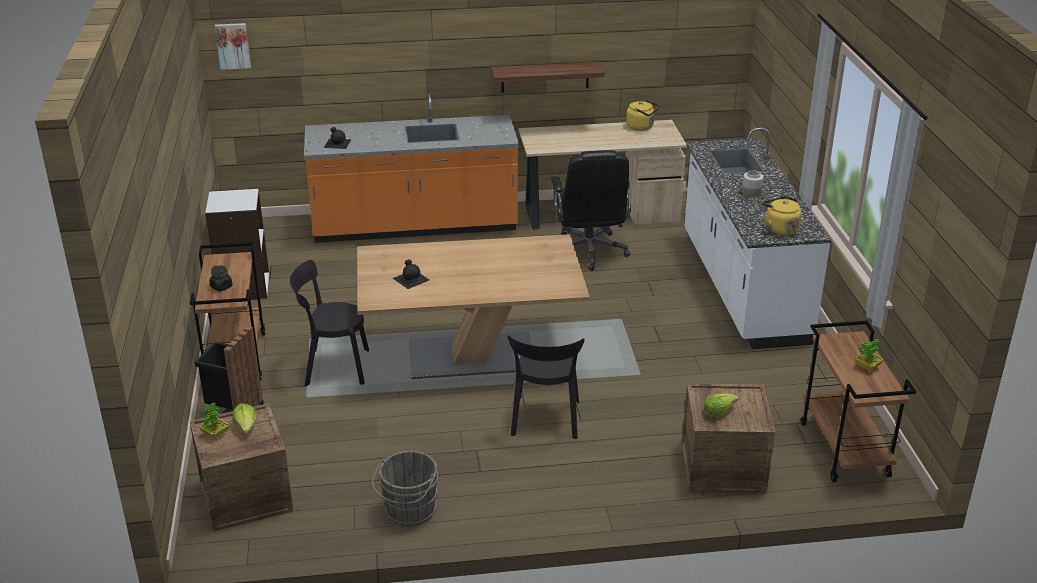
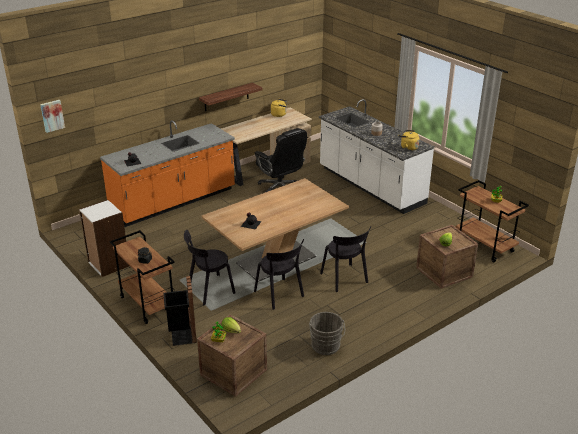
camera: 30 degrees left, 0 degrees up
(423, 410) = (280, 295): none -> black chair

